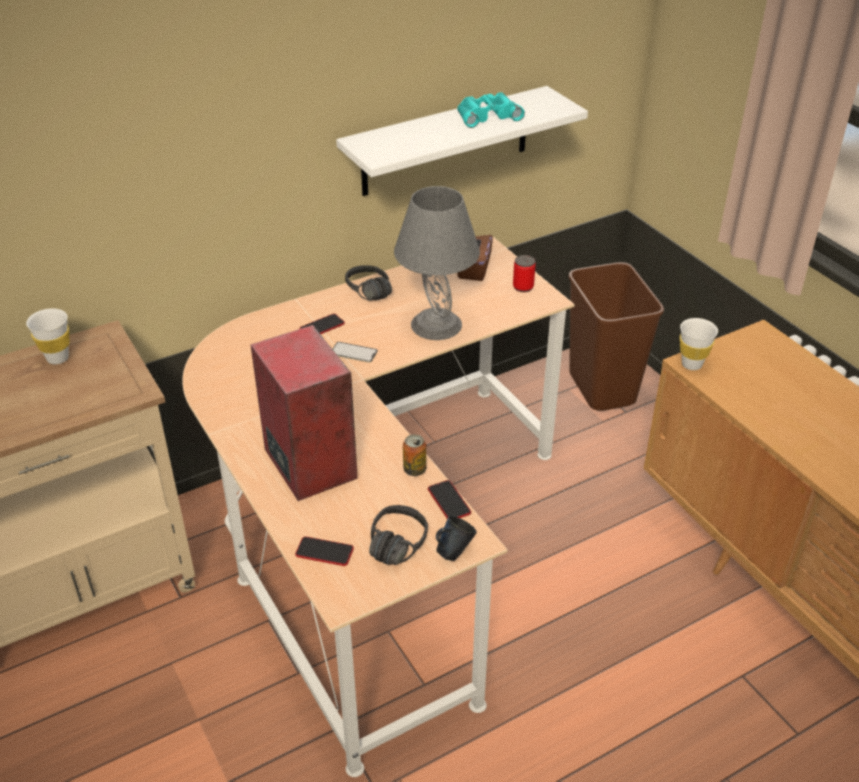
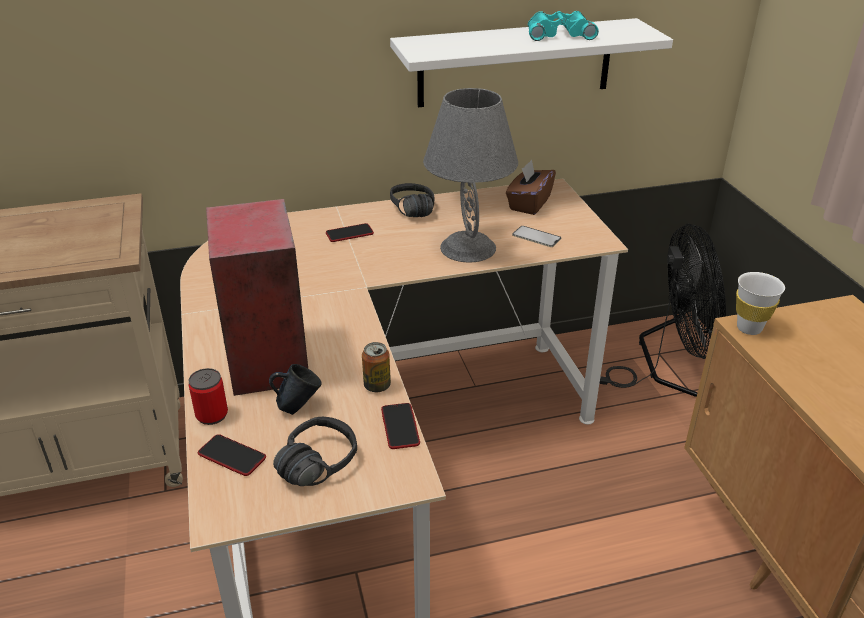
camera: 15 degrees right, 5 degrees down
(58, 358) = (63, 217): white cup -> none
(353, 352) = (369, 261): phone -> phone (536, 237)
(454, 552) = (379, 486): blue mug -> blue mug (298, 407)
(523, 287) = (576, 226): can -> can (212, 415)
(600, 388) = (667, 363): brown trash can -> black fan

